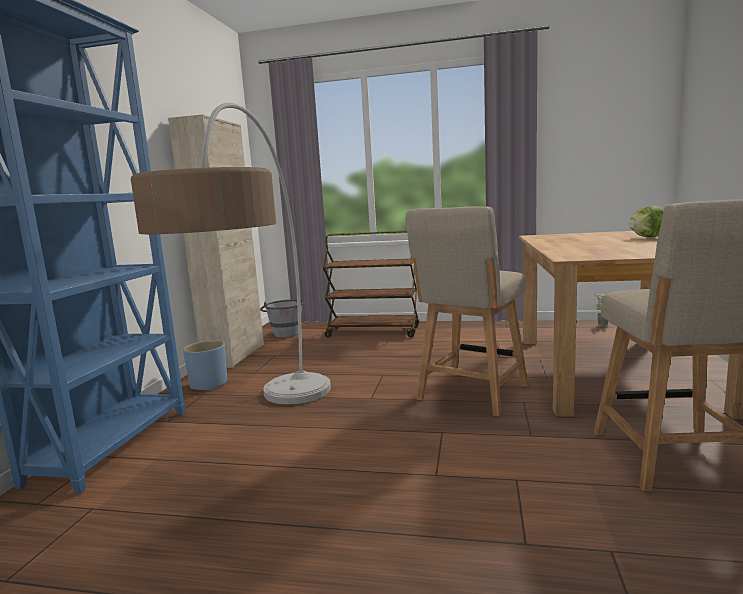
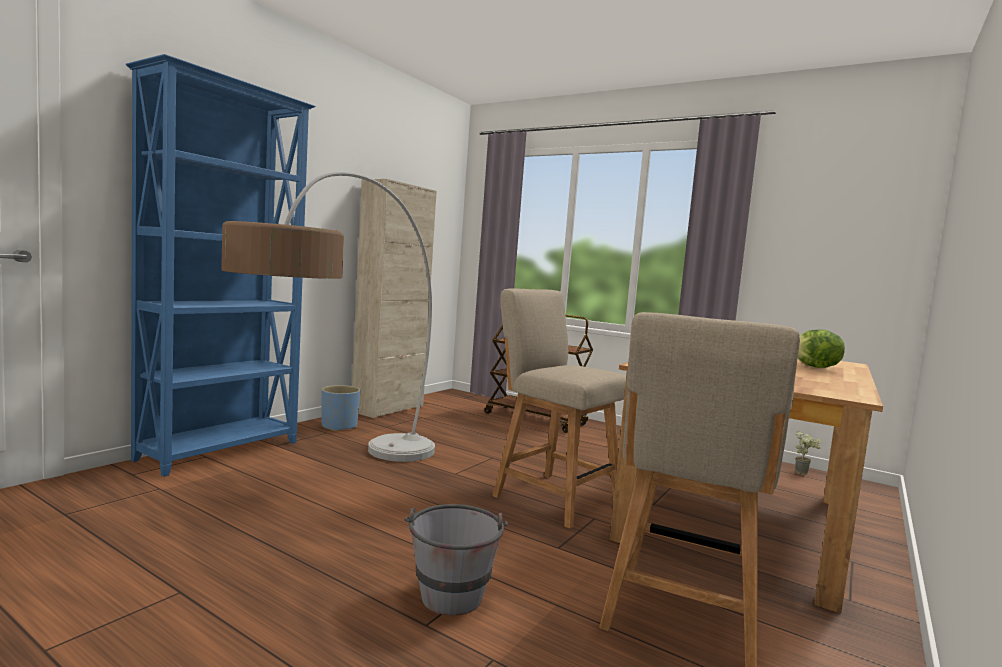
camera: 20 degrees right, 5 degrees down
(285, 333) = (454, 401): grey bucket -> grey bucket (451, 589)
(470, 394) = (551, 496): beige chair -> beige chair turned 75 degrees clockwise

